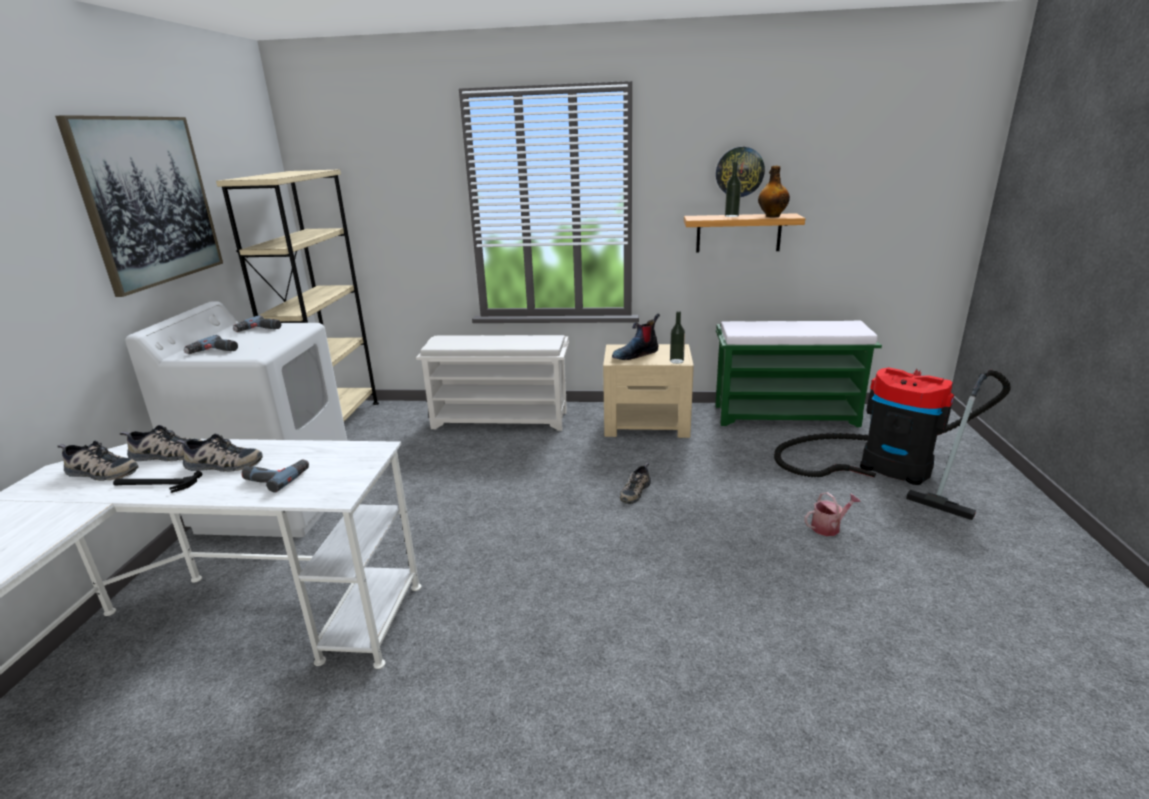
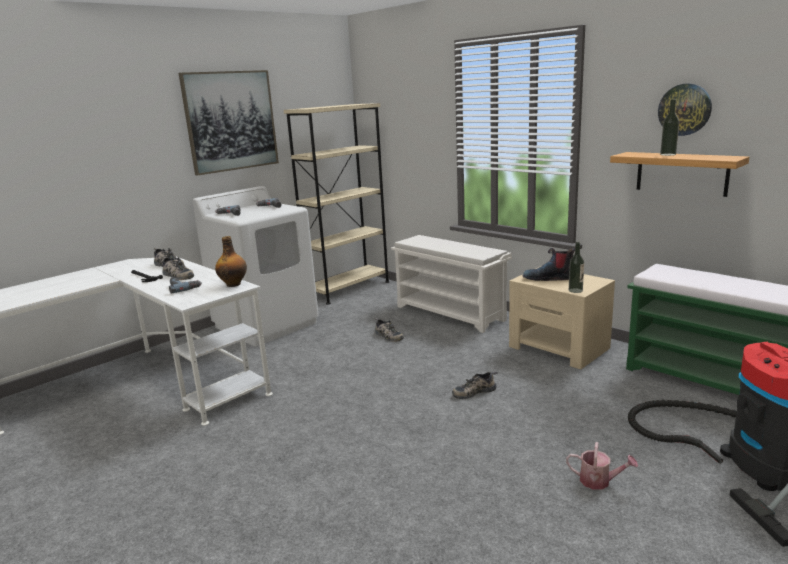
camera: 40 degrees right, 5 degrees down
(99, 472) = (137, 266): shoe -> shoe (388, 336)
(772, 216) = (707, 157): bottle -> bottle (234, 284)

